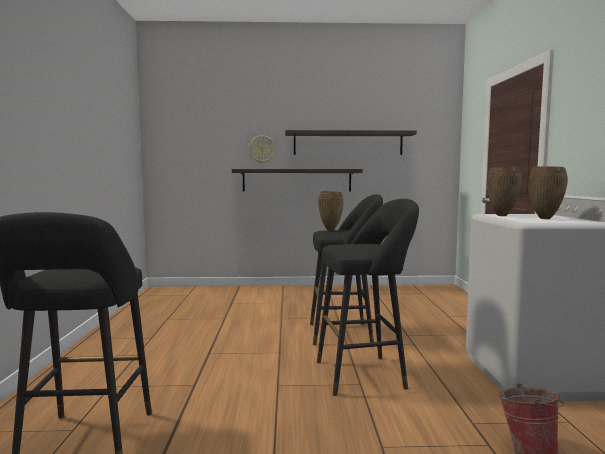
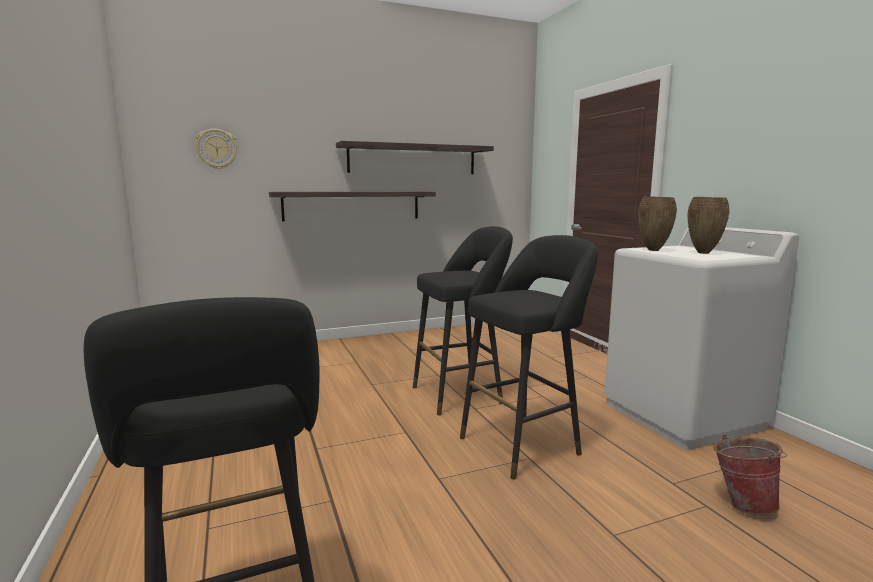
camera: 20 degrees left, 5 degrees up
(262, 149) = (306, 165): wall clock -> wall clock (217, 149)
(331, 230) = (442, 272): brown vase -> none

